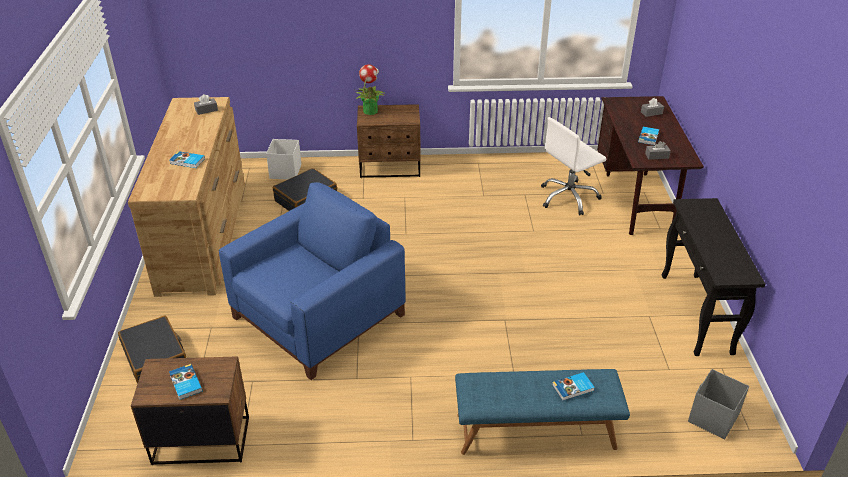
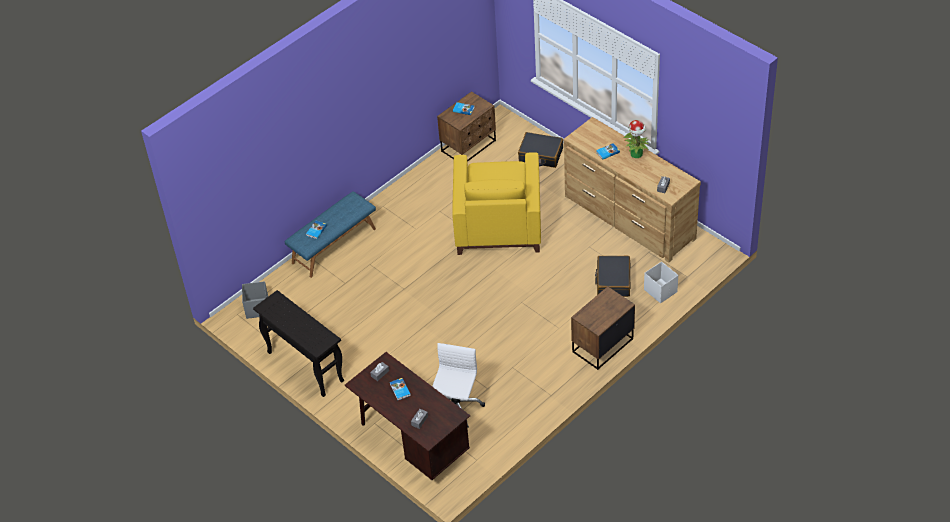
camera: 140 degrees right, 10 degrees up
(317, 317) = (497, 222): blue armchair -> yellow armchair
(370, 111) = (619, 305): potted plant -> potted plant (636, 154)

